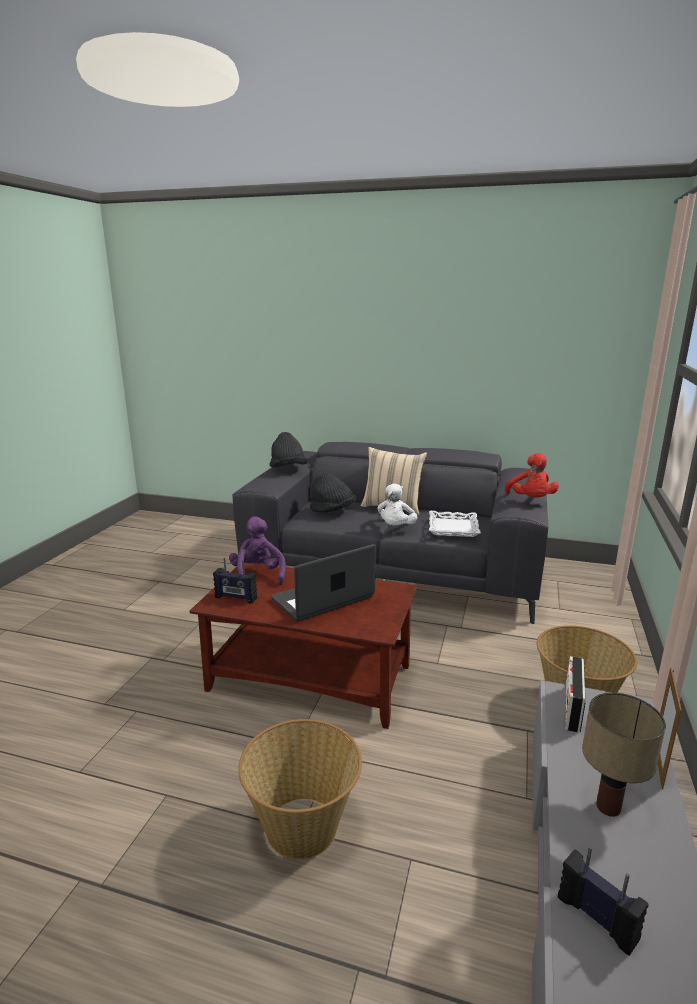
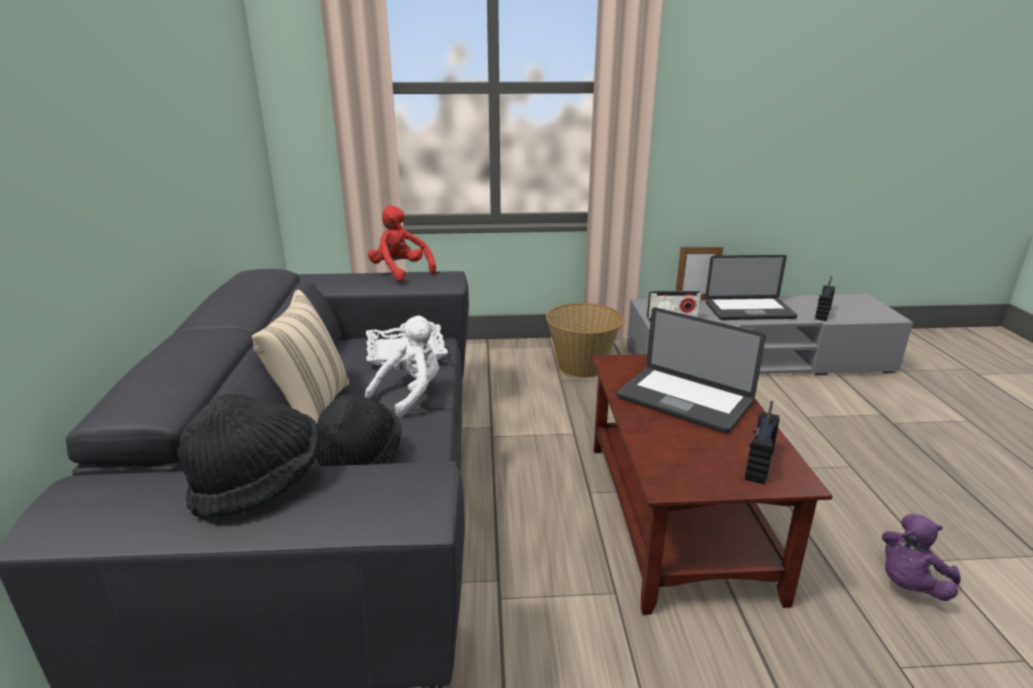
camera: 110 degrees left, 5 degrees up
(236, 598) = (757, 464): radio -> radio turned 150 degrees counterclockwise
(258, 575) = (680, 467): purple plush toy -> purple plush toy (909, 585)
(302, 826) = (847, 466): basket -> none
(396, 527) = (411, 394): white plush toy -> white plush toy turned 45 degrees counterclockwise
(531, 500) = (400, 272): red plush toy -> red plush toy turned 105 degrees counterclockwise
(609, 808) = (749, 311): table lamp -> laptop

